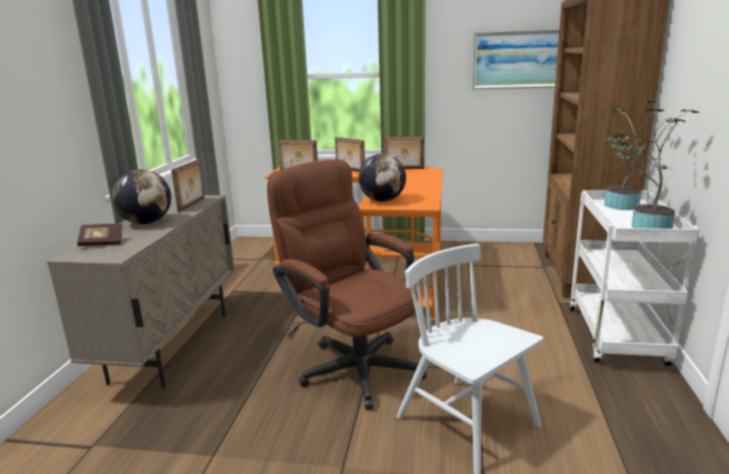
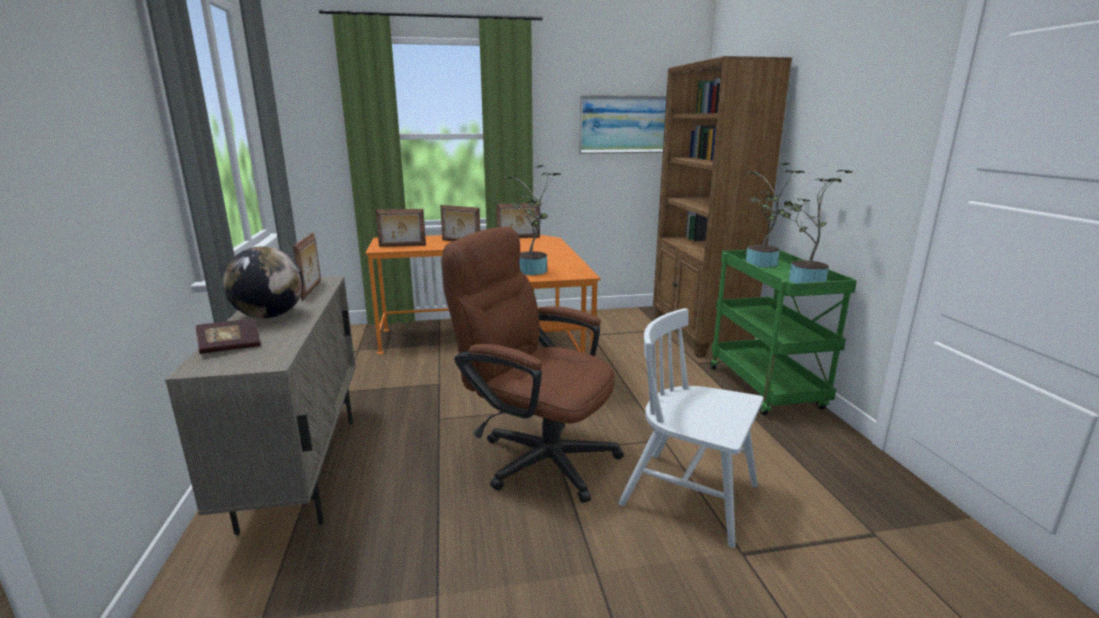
camera: 20 degrees left, 0 degrees up
(382, 200) = (531, 272): globe -> potted plant
(617, 338) = (766, 389): white cart -> green cart

